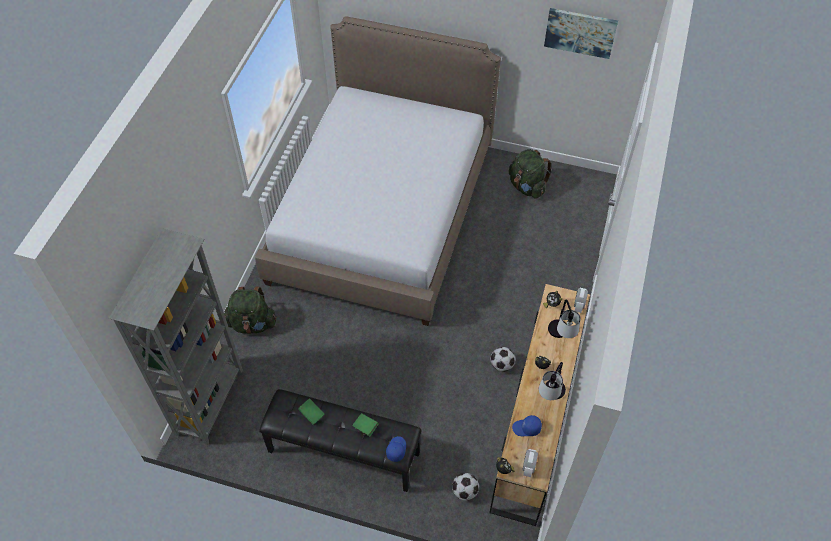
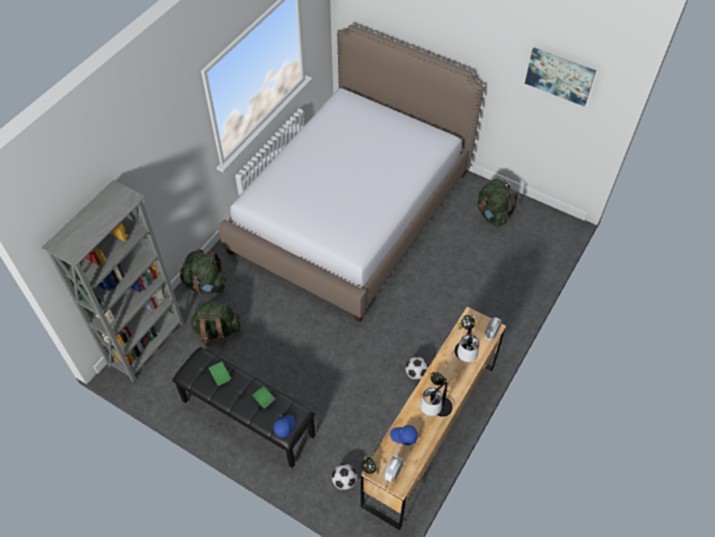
camera: 15 degrees right, 0 degrees up
(281, 370) = (217, 331): none -> green backpack

